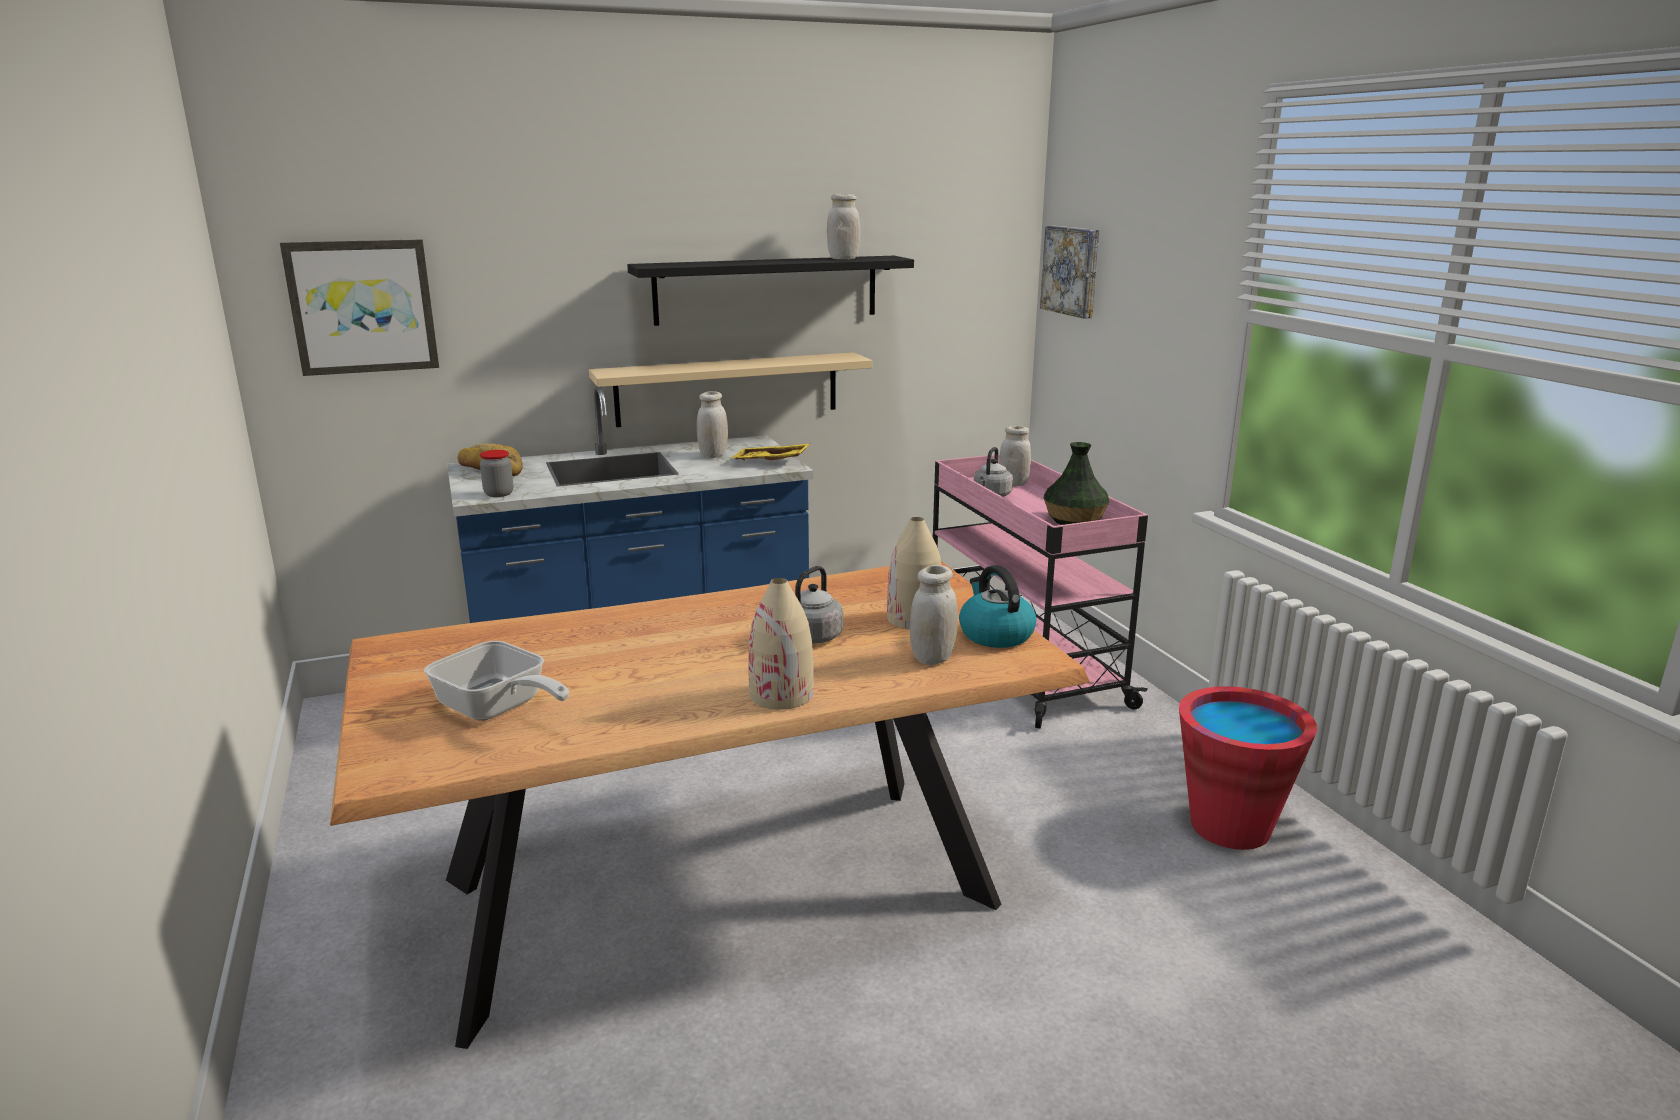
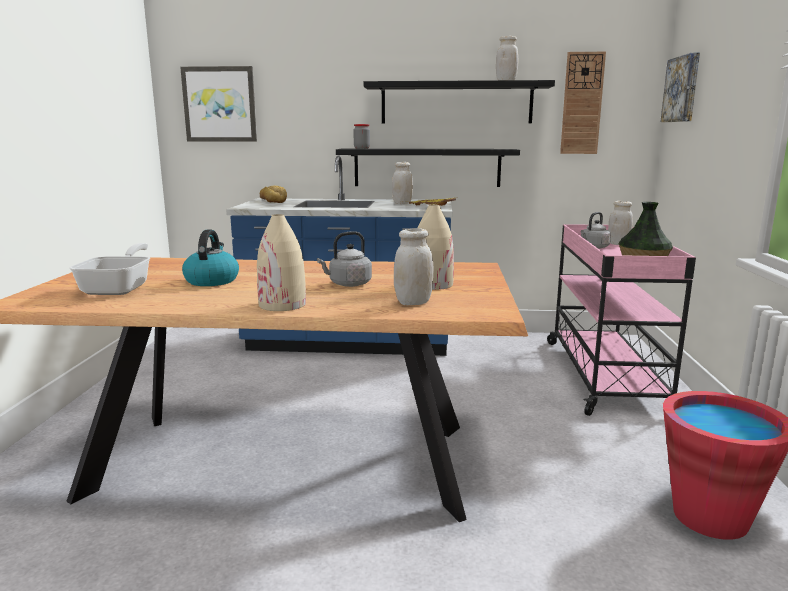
camera: 25 degrees right, 5 degrees down
(497, 708) = (120, 288): frying pan -> frying pan turned 150 degrees counterclockwise
(499, 494) = (257, 207): jar -> jar (361, 148)
(728, 389) = (427, 167): beige shelf -> black shelf
(938, 284) = (582, 104): none -> wall clock
(995, 634) = (478, 298): kettle -> kettle (212, 280)

